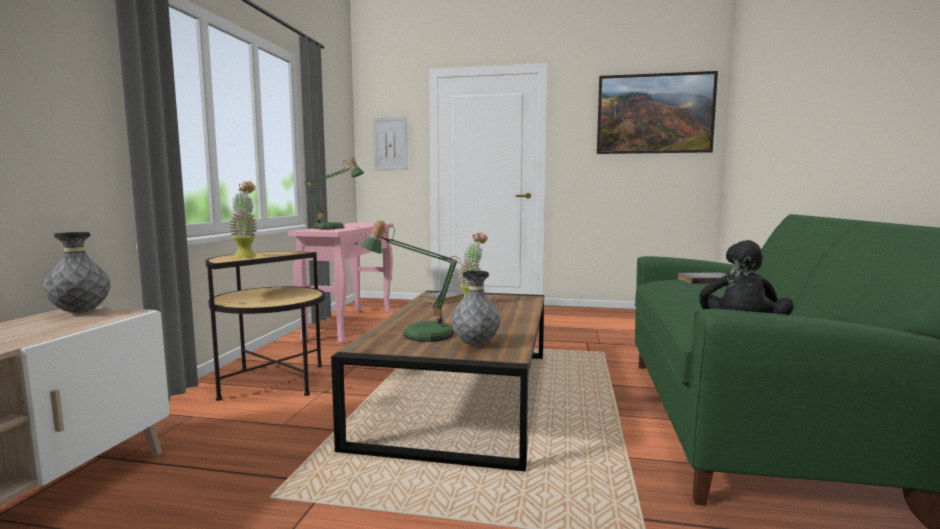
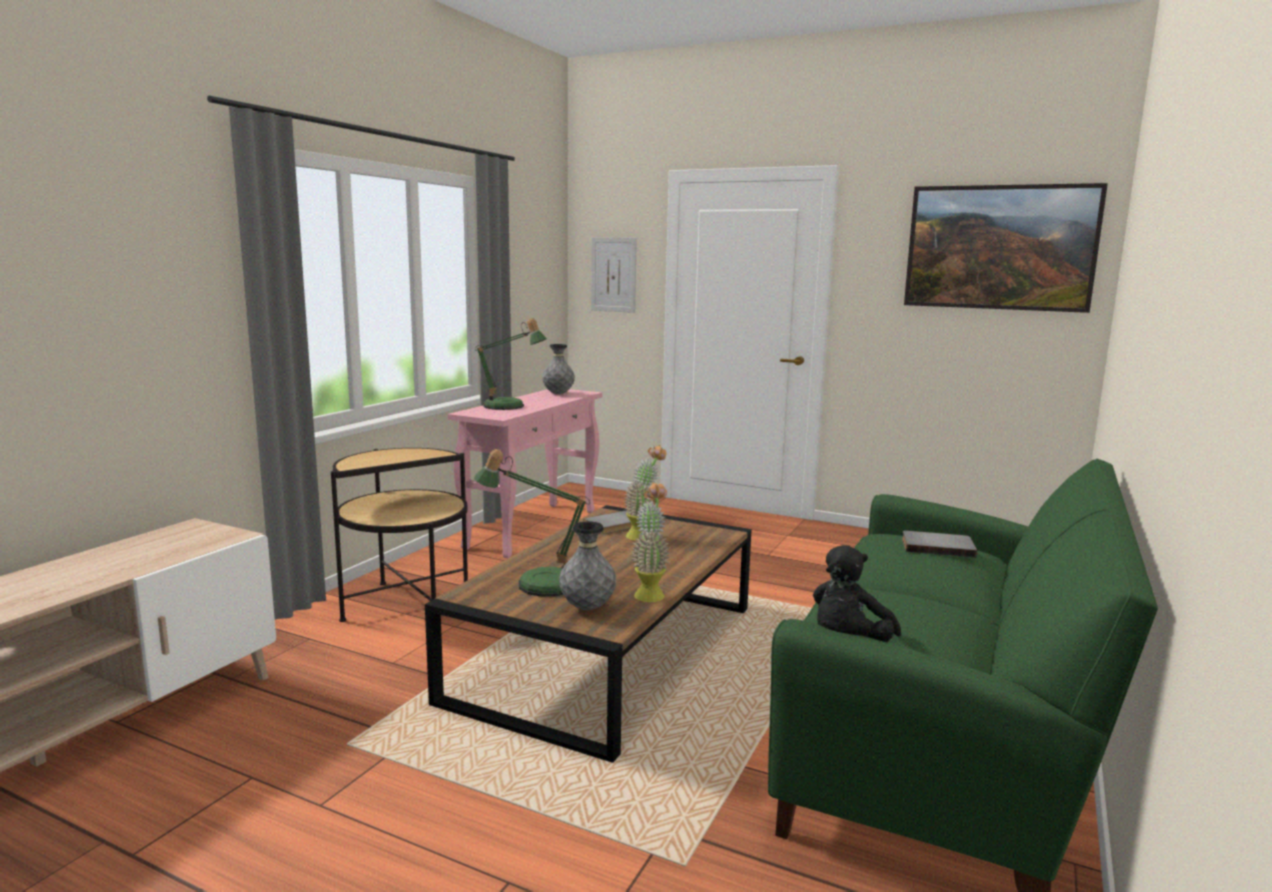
camera: 15 degrees right, 5 degrees up
(81, 312) = (196, 530): grey vase -> grey vase (558, 394)
(246, 256) = (381, 457): potted plant -> potted plant (650, 593)

